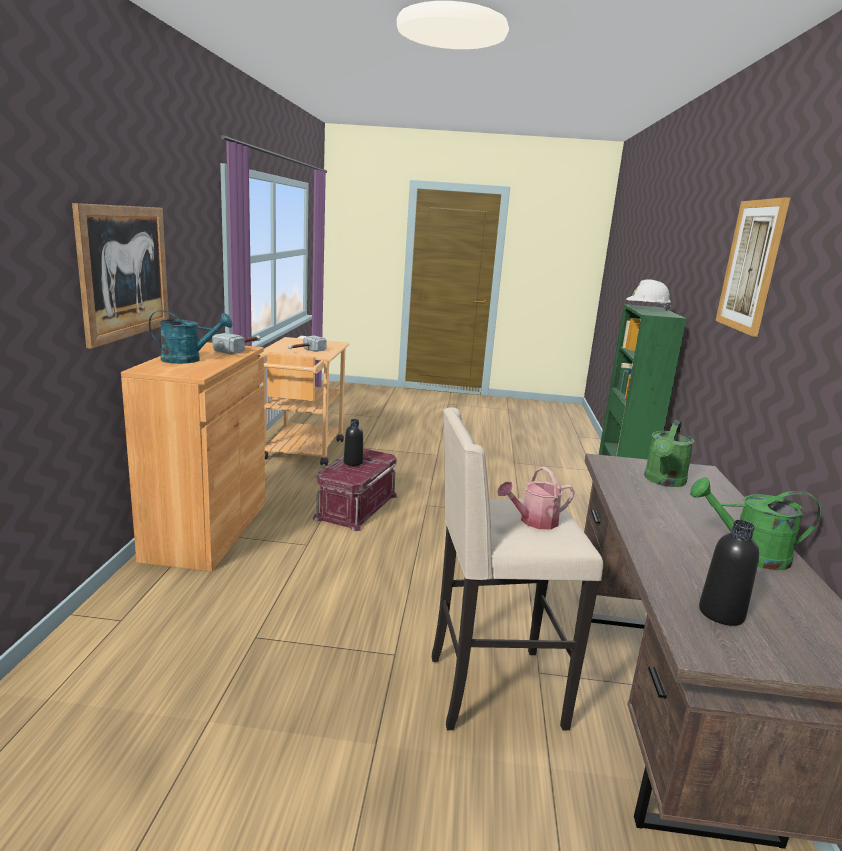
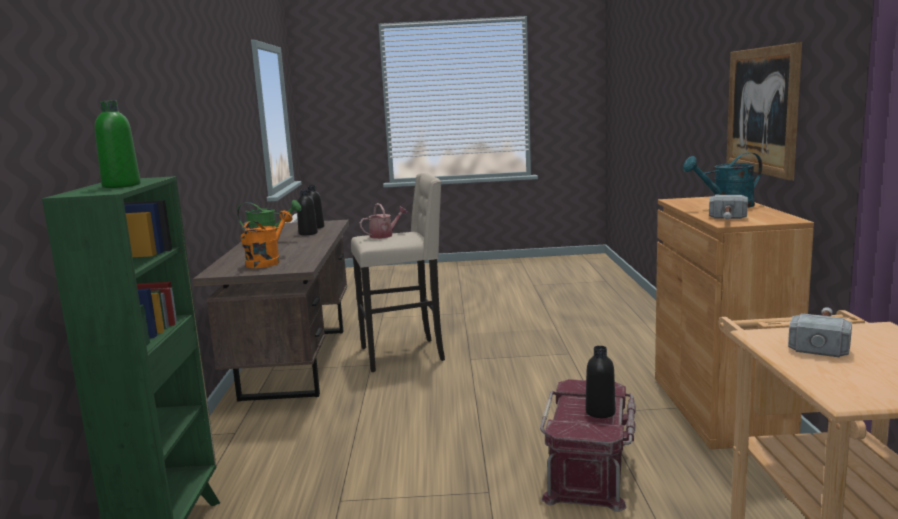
camera: 175 degrees right, 5 degrees down
(646, 309) = (121, 186): white hard hat -> green bottle
(663, 481) = (267, 262): green watering can -> orange watering can
(700, 573) = (308, 233): none -> black bottle
(751, 266) = (148, 92): picture -> none

